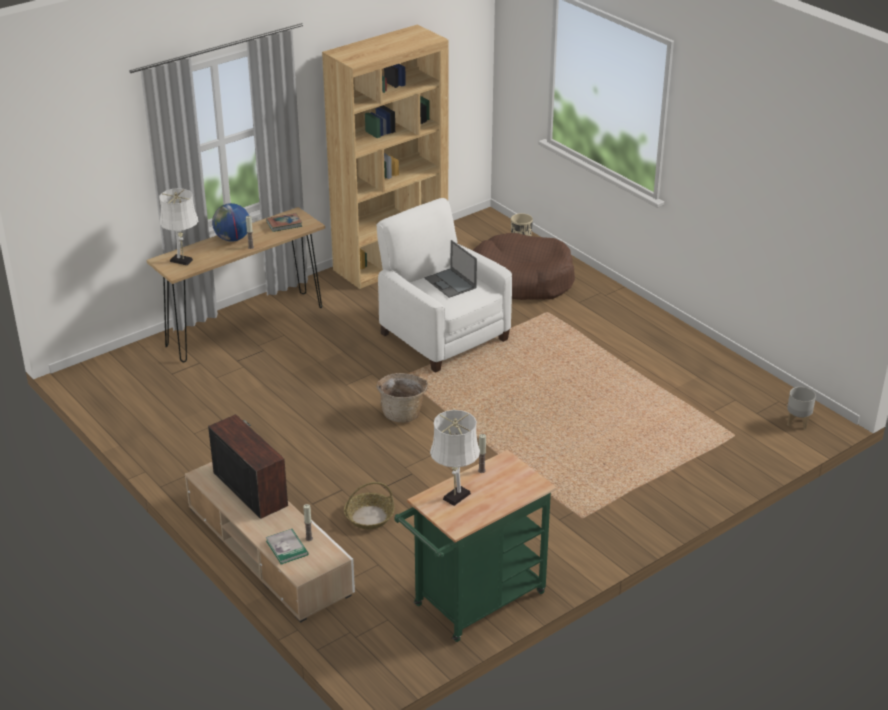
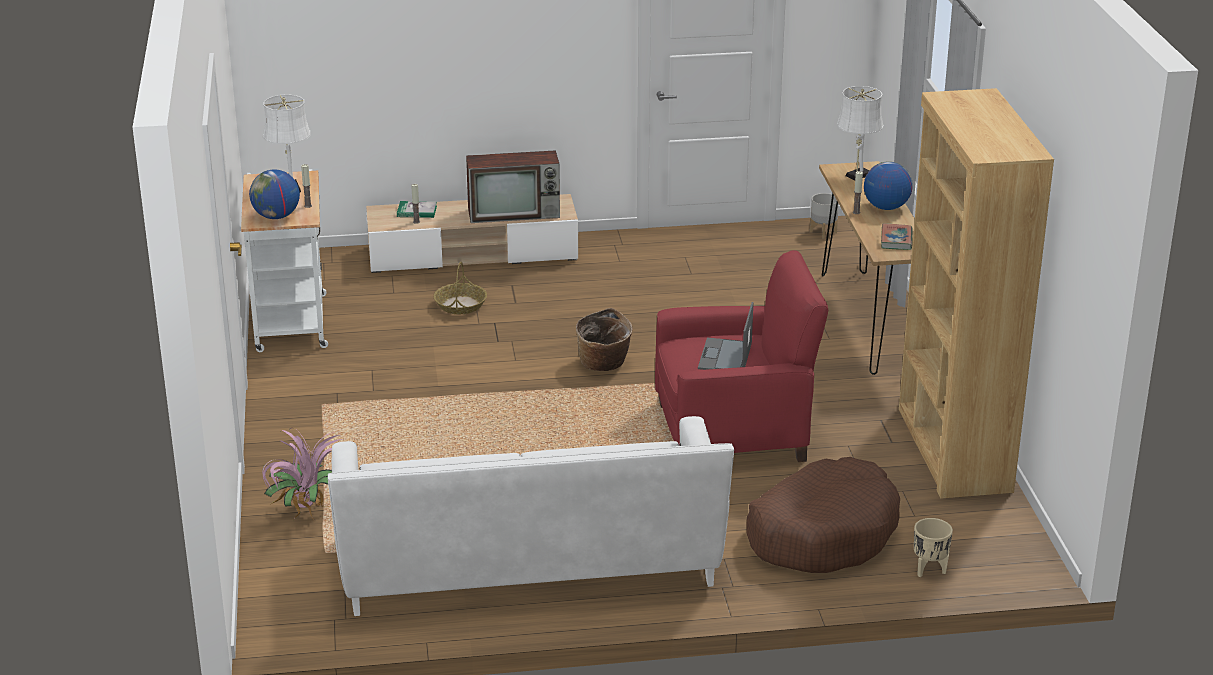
camera: 120 degrees right, 5 degrees down
(442, 336) = (734, 432): white armchair -> red armchair
(451, 283) = (725, 356): laptop -> laptop turned 75 degrees counterclockwise
(473, 603) = (290, 318): green cart -> white cart
(517, 478) = (276, 216): none -> globe
(656, 360) = (528, 563): none -> white sofa
(708, 462) = (305, 513): none -> potted plant
(798, 422) = (292, 612): grey planter -> grey planter (822, 232)

